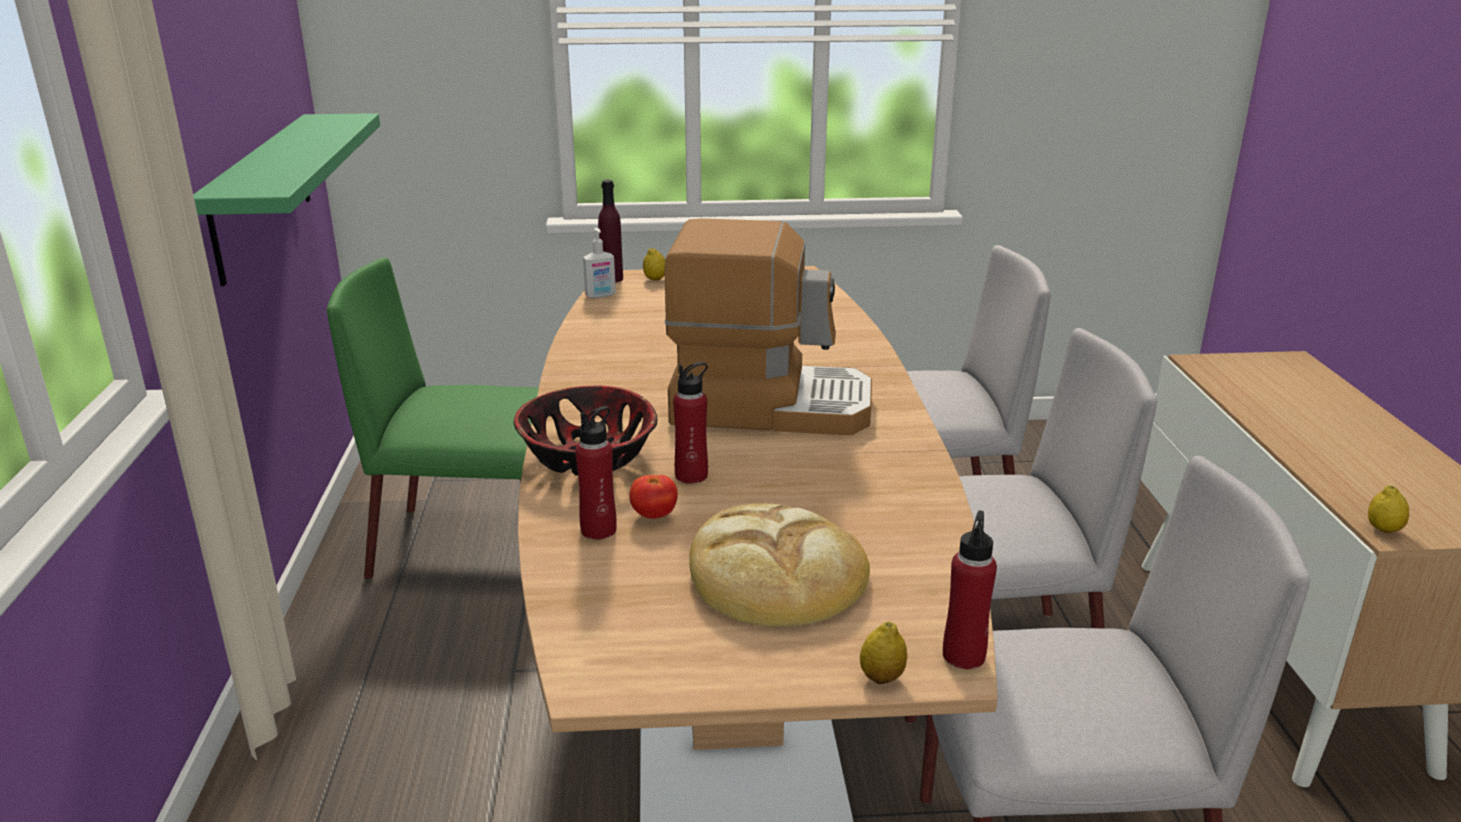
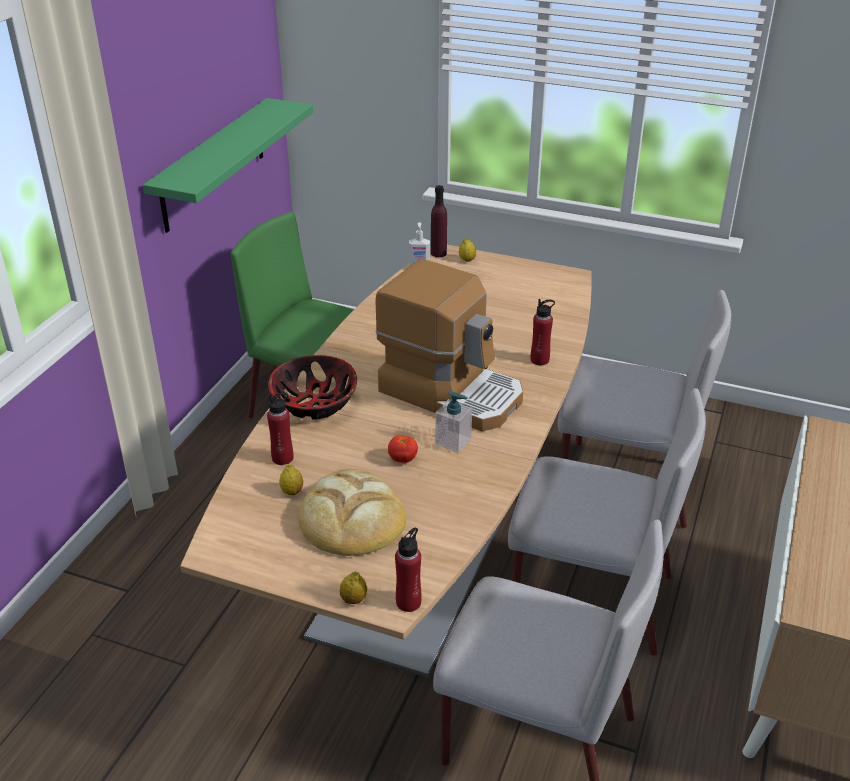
camera: 25 degrees right, 10 degrees up
(654, 515) = (319, 457): tomato -> tomato (403, 459)
(691, 475) = (361, 434): red bottle -> red bottle (540, 360)
(826, 454) = (453, 441): none -> soap dispenser
(1383, 529) = (803, 607): lemon -> lemon (292, 492)

